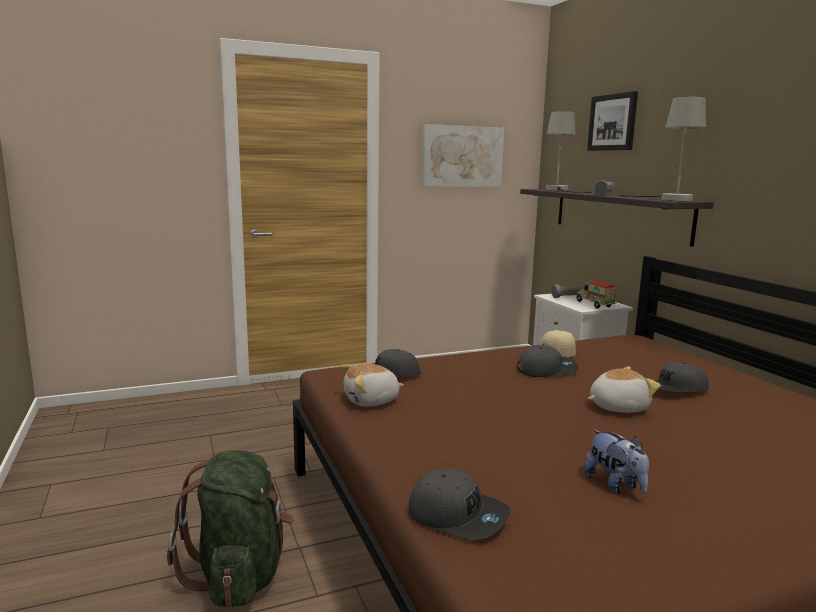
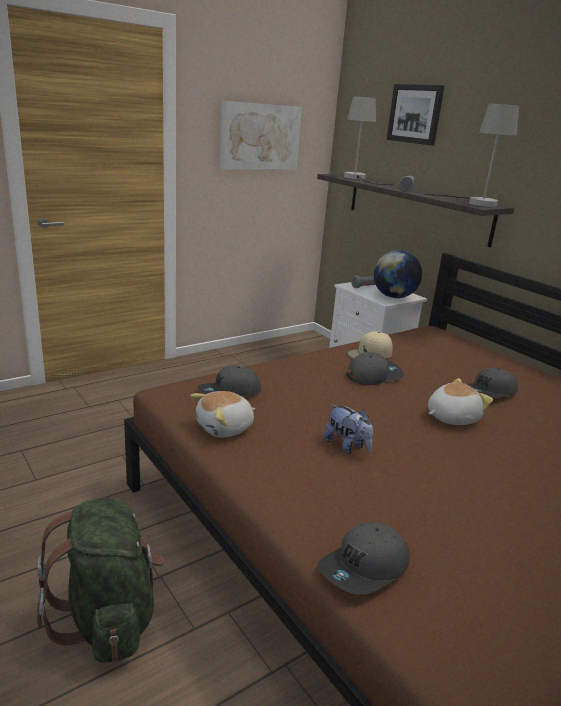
camera: 15 degrees left, 10 degrees up
(457, 515) = (364, 569): grey cap -> grey cap turned 120 degrees clockwise
(594, 305) = (393, 297): toy truck -> globe
(615, 485) = (483, 512): plush toy -> plush toy (347, 446)

